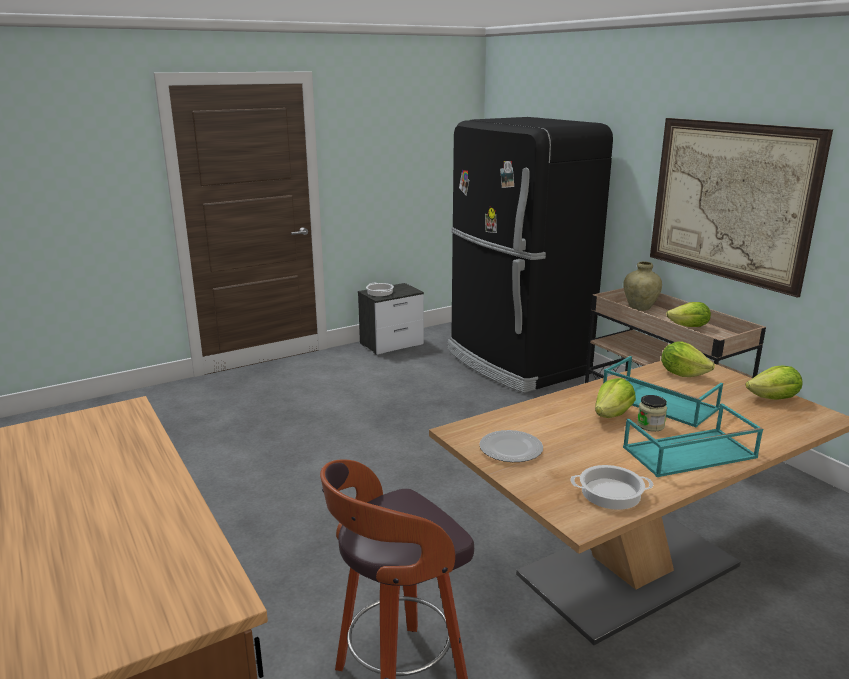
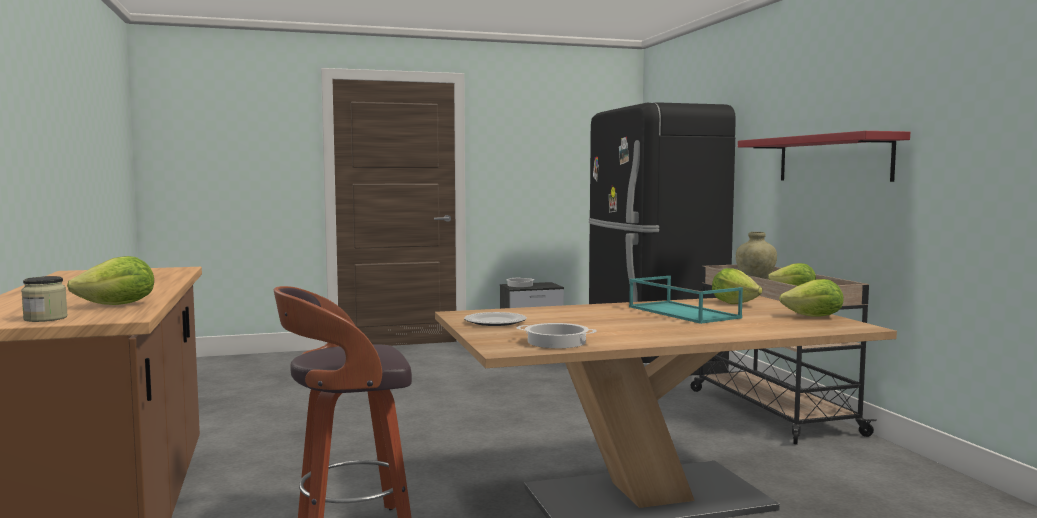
camera: 15 degrees right, 15 degrees down
(612, 415) = (623, 315): lettuce -> lettuce (118, 305)
(650, 425) = (653, 320): jar -> jar (45, 318)
(689, 453) = (670, 332): turquoise tray -> none
(730, 201) = (833, 159): picture -> red shelf

